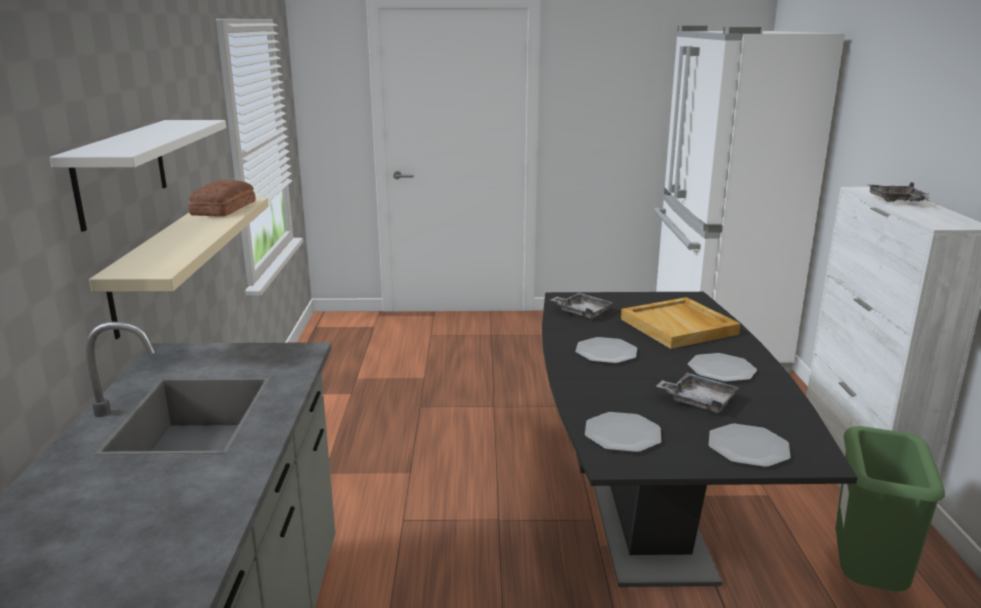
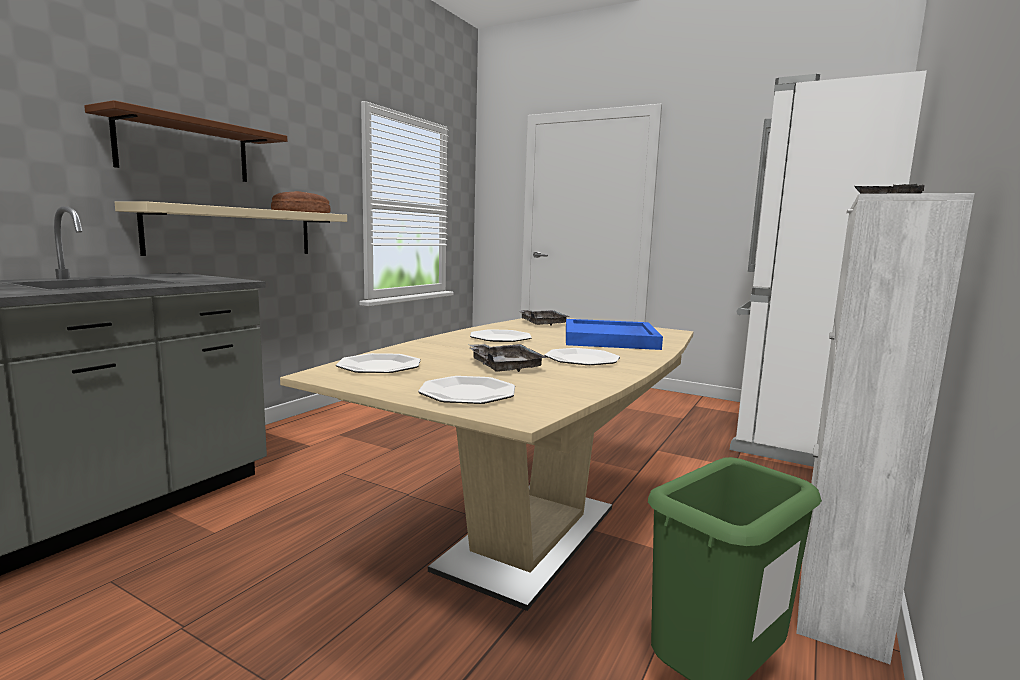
camera: 30 degrees right, 10 degrees down
(121, 171) = (184, 149): white shelf -> brown shelf
(647, 522) = (530, 537): black dining table -> beige dining table
(679, 326) = (610, 339): beige tray -> blue tray

